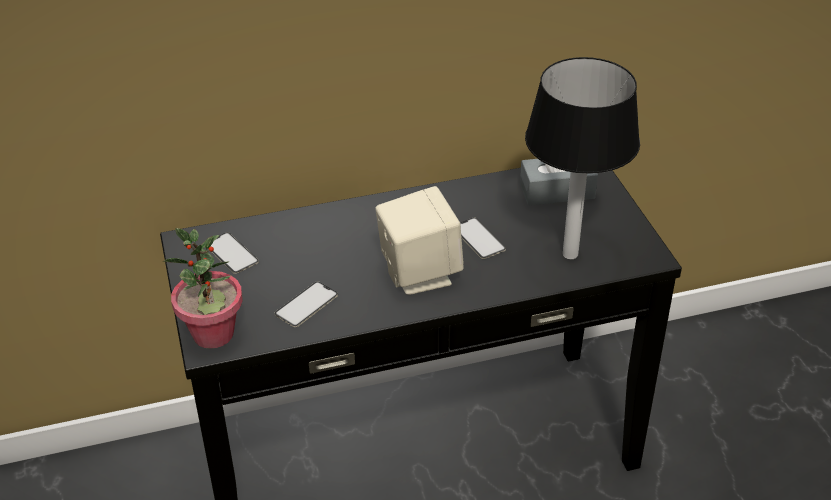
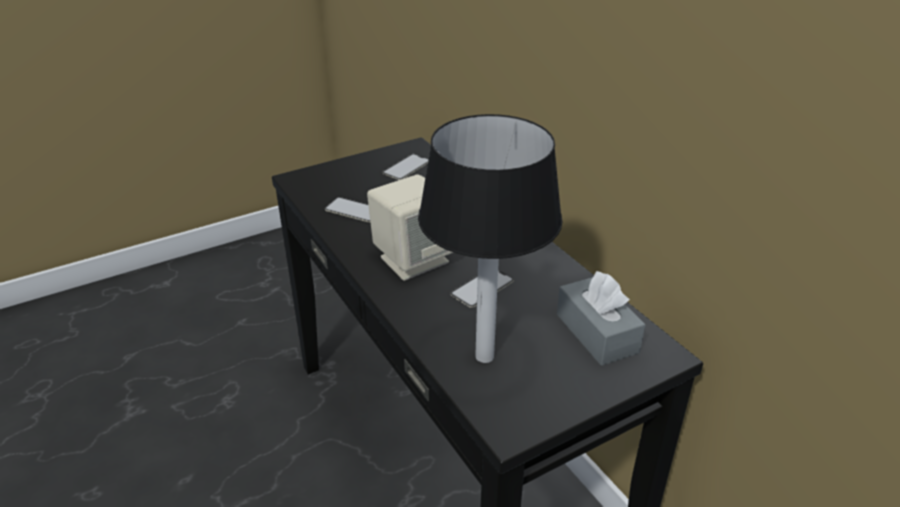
camera: 75 degrees right, 5 degrees down
(213, 334) = (310, 178): potted plant -> none

